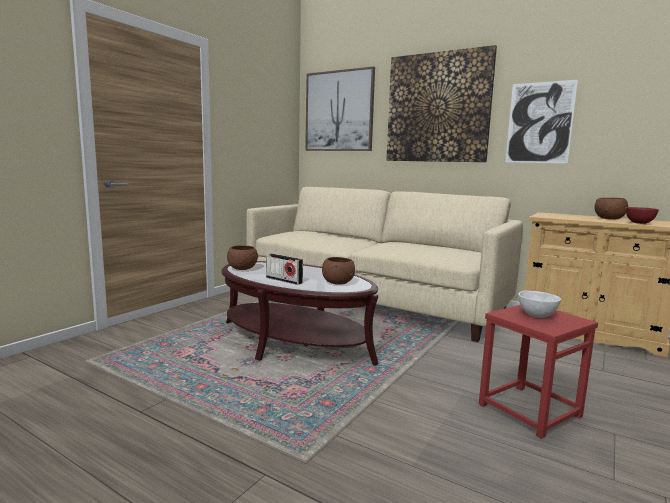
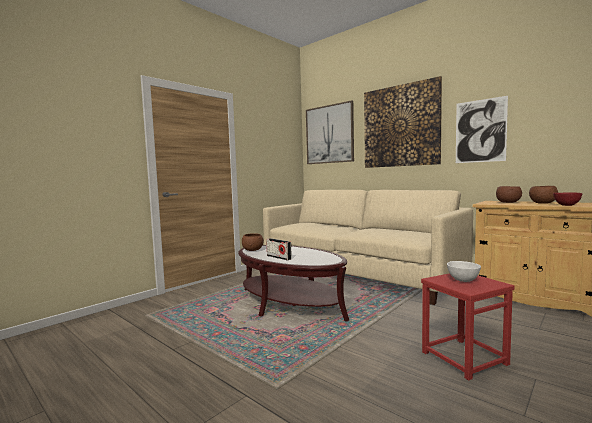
camera: 10 degrees right, 5 degrees down
(338, 283) = (317, 259): brown bowl -> brown bowl (508, 202)

